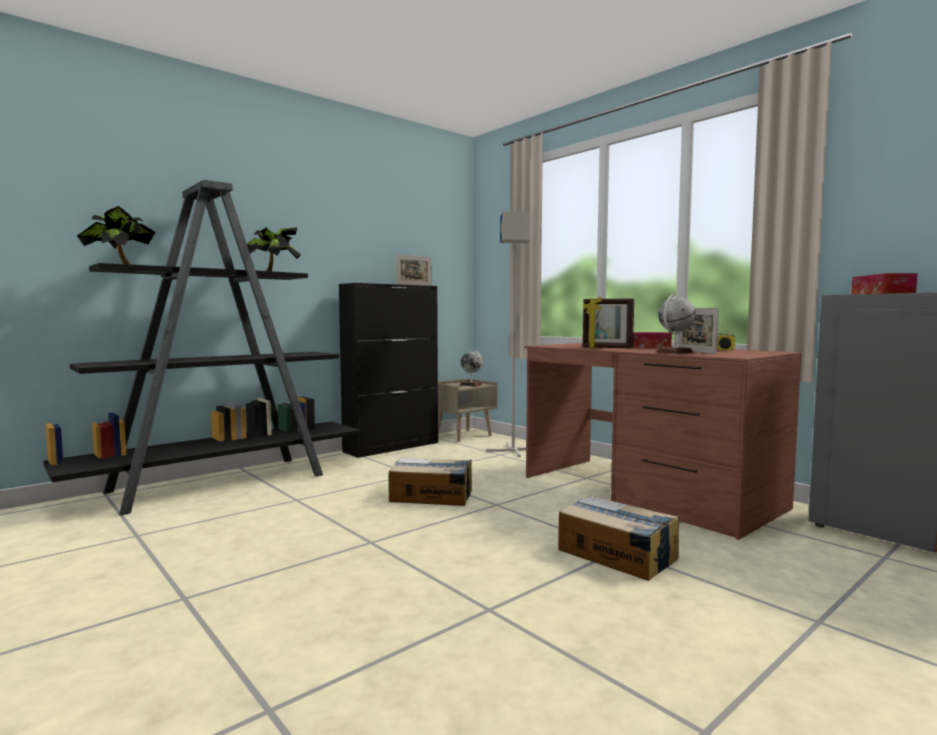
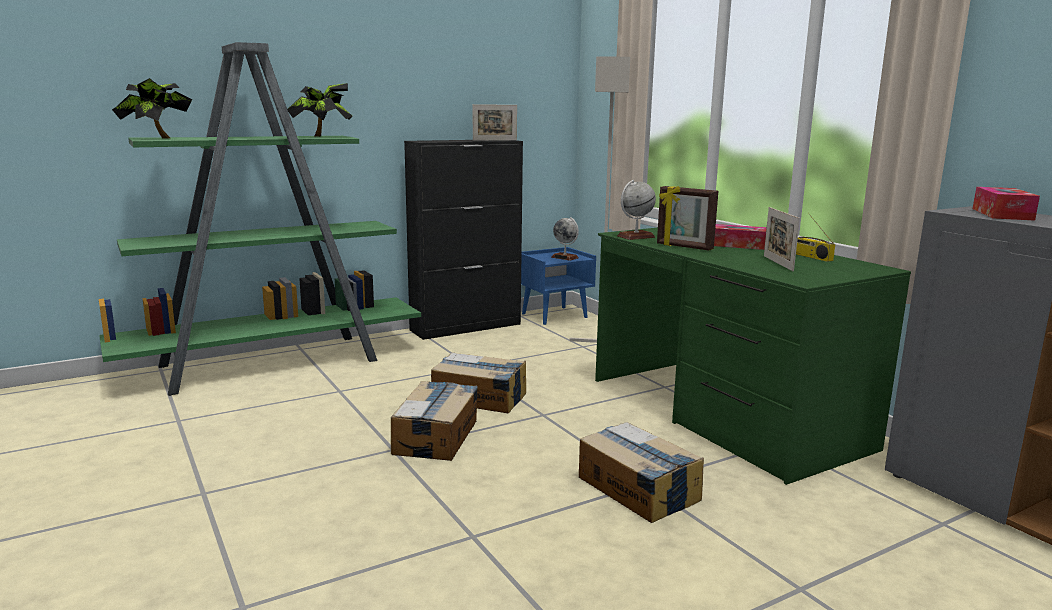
camera: 10 degrees right, 10 degrees up
(222, 483) = (273, 363): black bookcase -> green bookcase
(408, 528) = (436, 436): none -> cardboard box
(463, 435) = (554, 315): beige nightstand -> blue nightstand
(647, 492) = (723, 412): brown desk -> green desk
(675, 352) = (747, 265): globe -> globe (635, 237)

